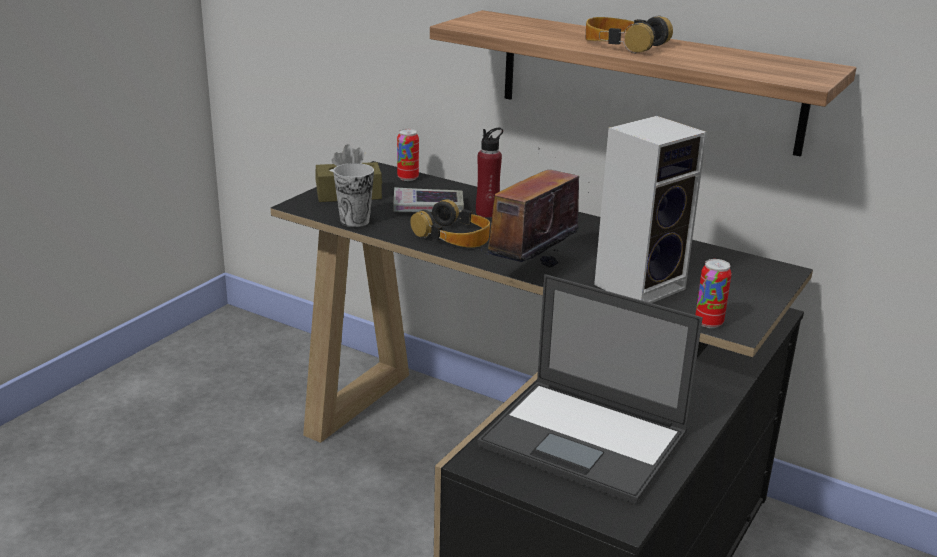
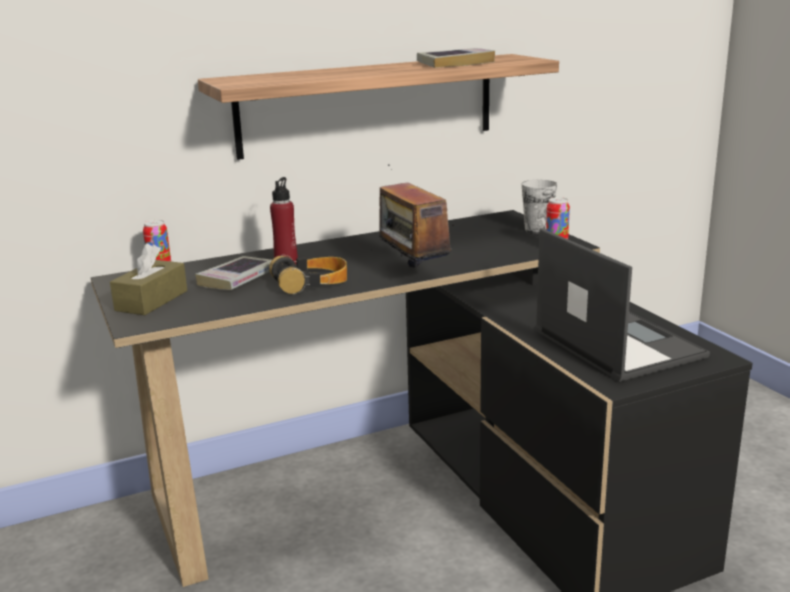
camera: 55 degrees left, 5 degrees down
(354, 221) = (216, 310): cup -> cup (537, 229)
(586, 440) = (616, 343): laptop -> laptop turned 90 degrees counterclockwise
(623, 44) = (381, 69): headphones -> none
(640, 285) = (480, 251): speaker -> none
(713, 60) = (455, 63): none -> book

